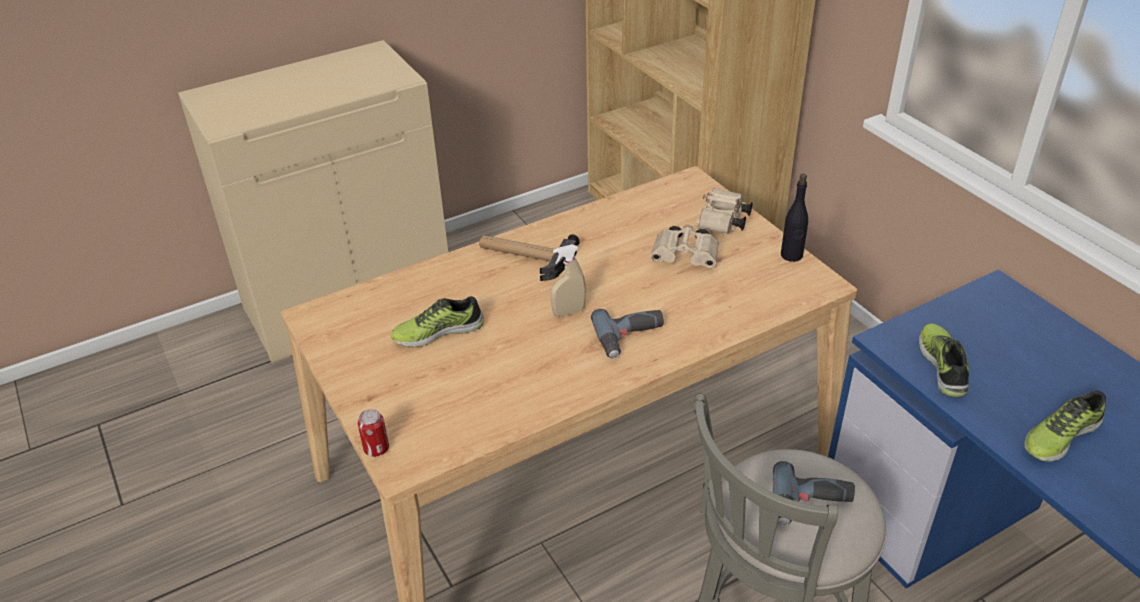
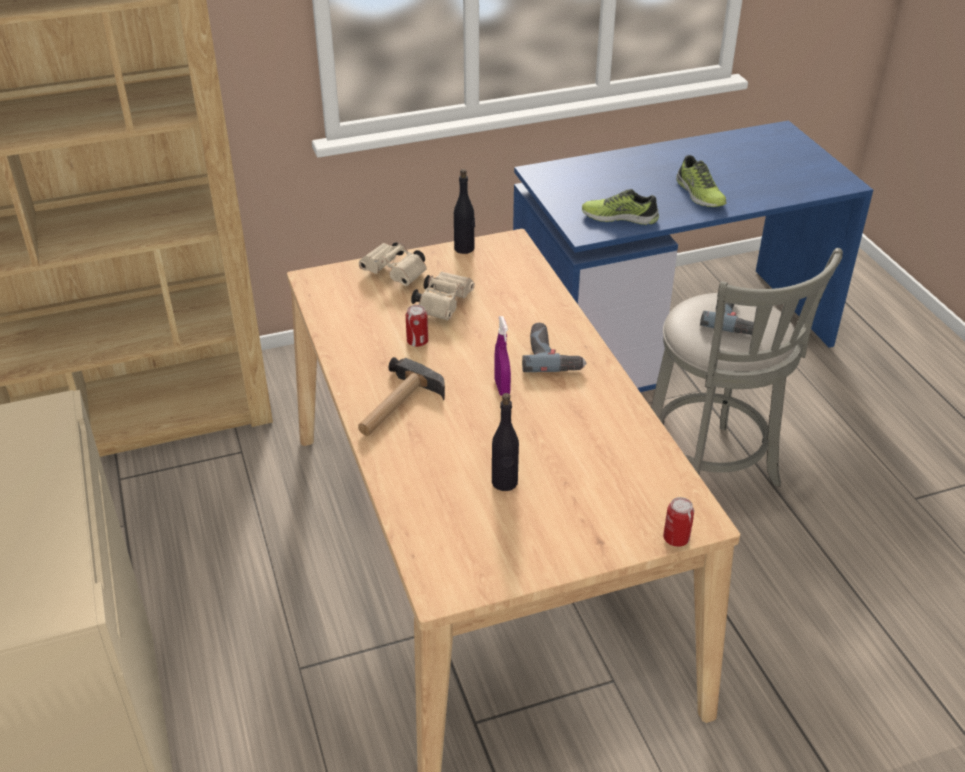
camera: 80 degrees left, 0 degrees up
(438, 331) = (504, 482): shoe -> black bottle
(568, 312) = (502, 388): beige spray bottle -> purple spray bottle
(621, 252) = (417, 341): none -> can

